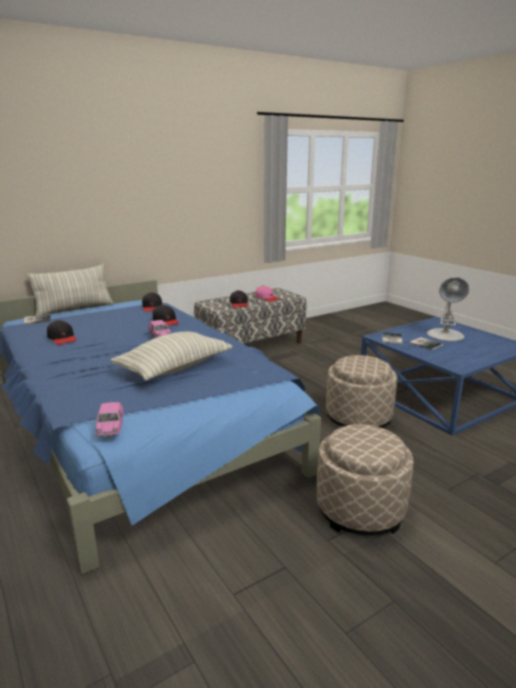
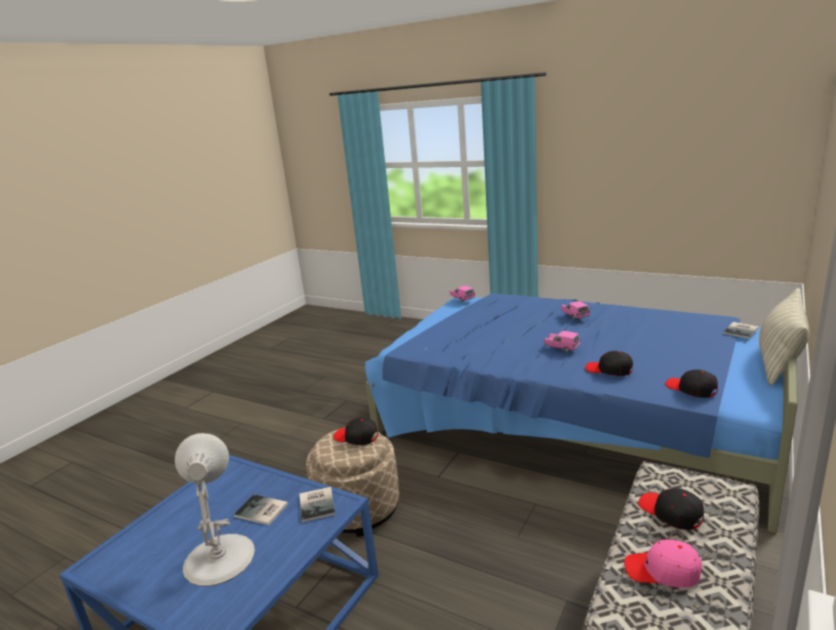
camera: 155 degrees right, 0 degrees up
(62, 338) = (643, 322): black cap -> black cap (356, 437)
(84, 356) = (574, 315): none -> pink toy car
(174, 368) = (491, 331): pillow -> none
(360, 509) = (330, 421): beige ottoman -> none

